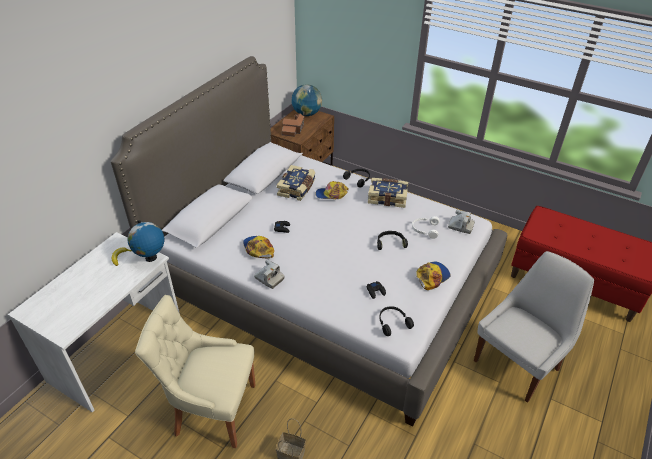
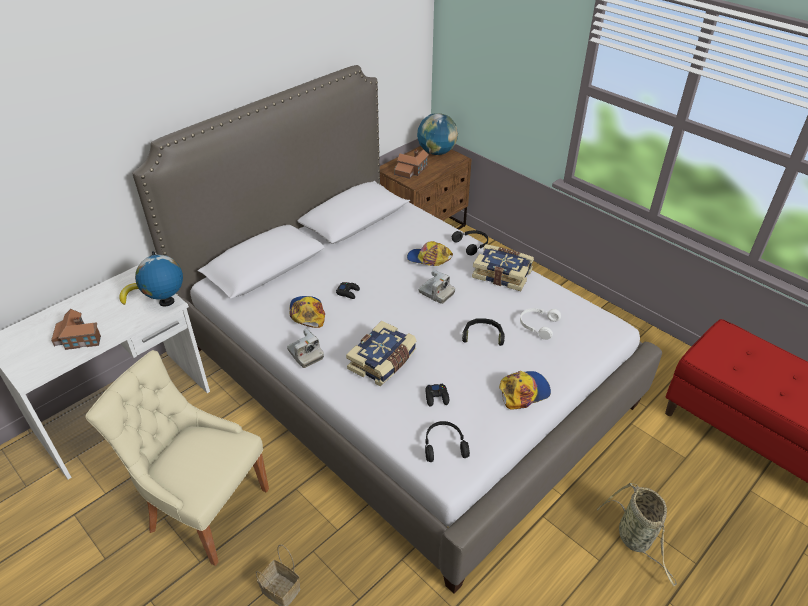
camera: 15 degrees right, 0 degrees up
(91, 297) = (78, 338): none -> toy house
(297, 188) = (387, 244): book -> book (383, 362)
(460, 226) = (590, 330): camera -> camera (436, 293)
(518, 363) = (636, 539): white chair -> basket

